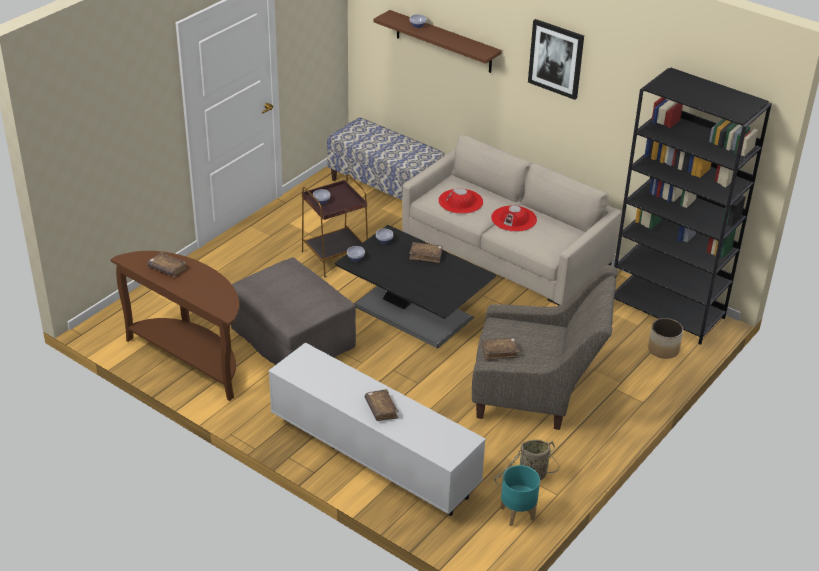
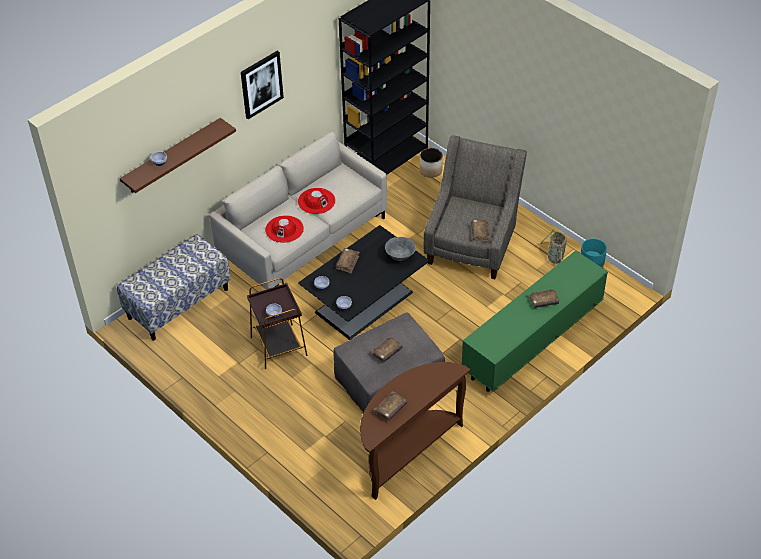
camera: 80 degrees left, 10 degrees up
(283, 289) = (387, 352): none -> brown book
(373, 456) = (531, 341): white tv stand -> green tv stand
(445, 293) = (400, 257): none -> grey bowl

